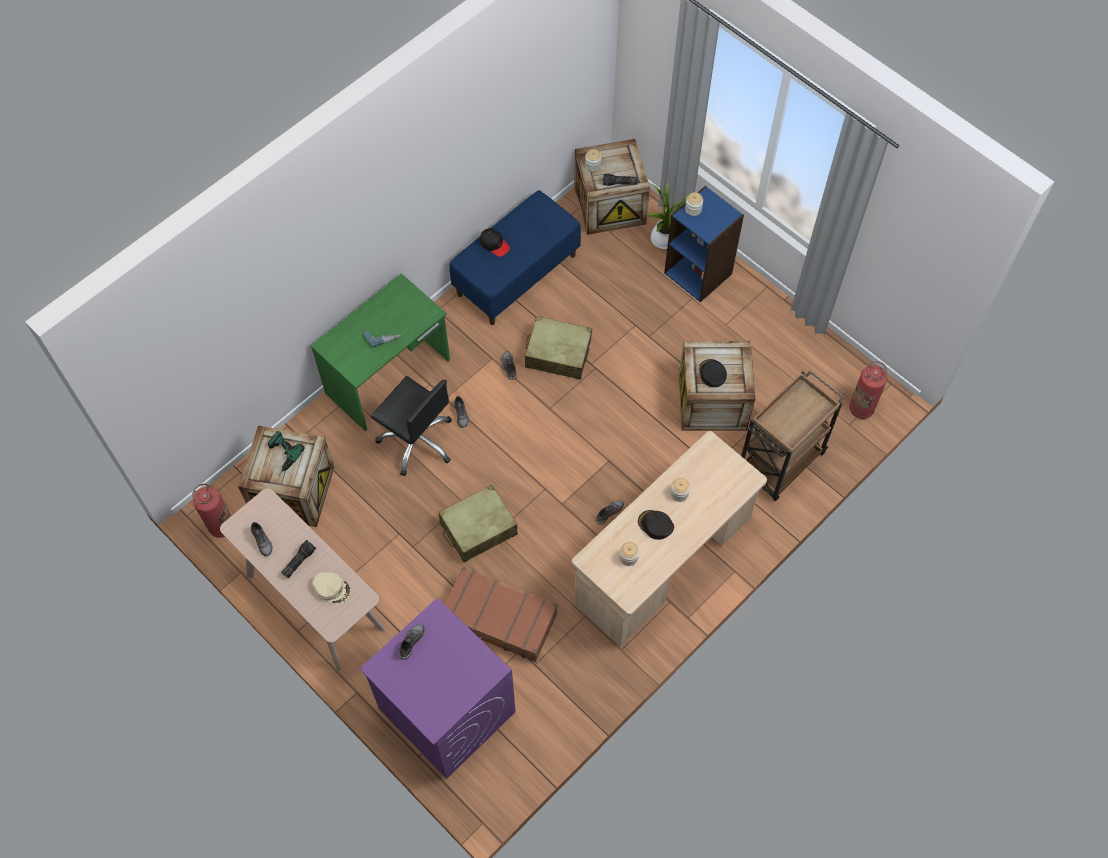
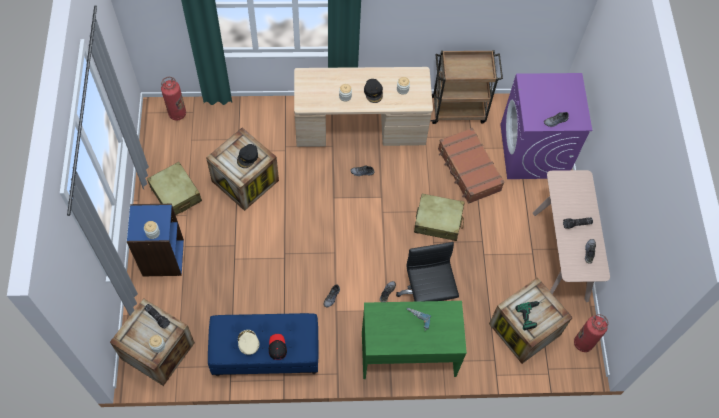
camera: 140 degrees left, 0 degrees up
(332, 588) = (569, 196): beige cap -> beige cap (248, 343)
(558, 354) = (296, 280): beige suitcase -> beige suitcase (176, 194)
(663, 241) = (156, 296): potted plant -> none
(779, 463) = (250, 123): brown cart -> brown cart (459, 109)

